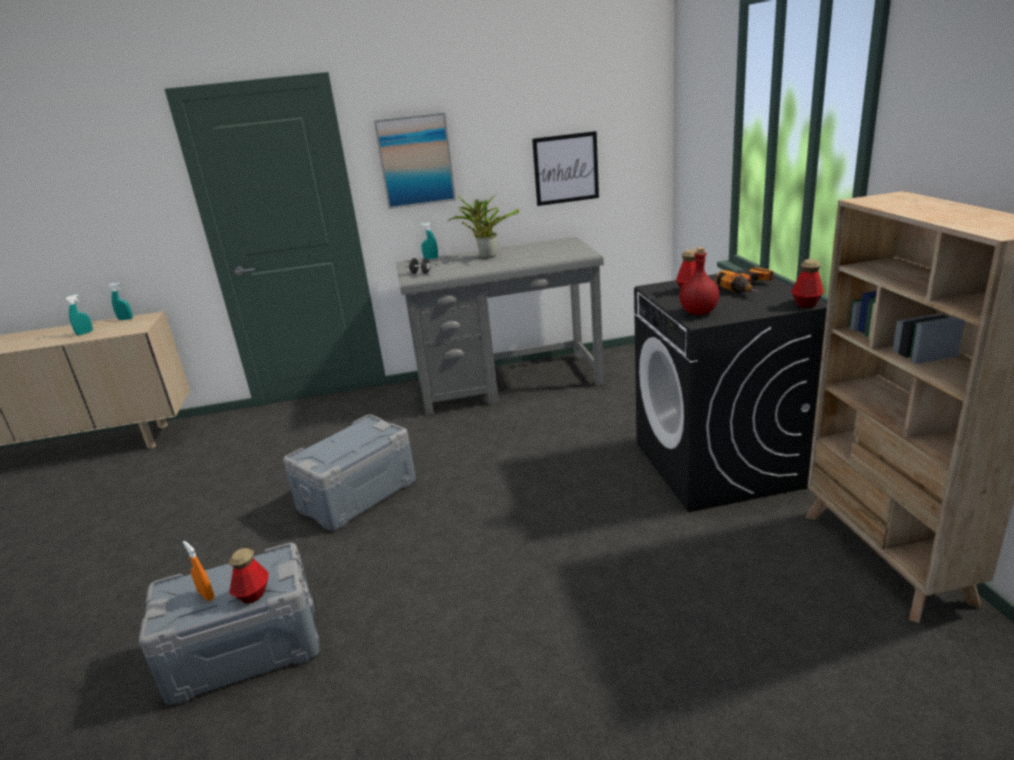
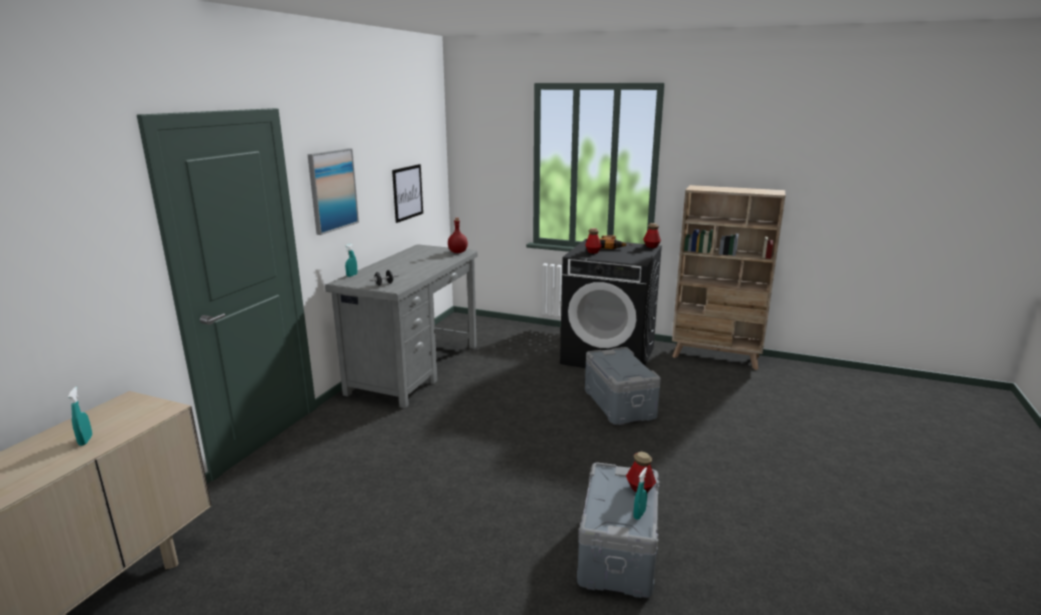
camera: 60 degrees left, 5 degrees down
(125, 319) = (97, 413): turquoise spray bottle -> turquoise spray bottle (639, 514)
(206, 595) = (622, 507): orange spray bottle -> none
(358, 495) = (480, 463): grey storage box -> grey storage box (620, 404)
(486, 256) = (395, 265): potted plant -> none
(699, 312) = (628, 259): red bottle -> red bottle (458, 252)

